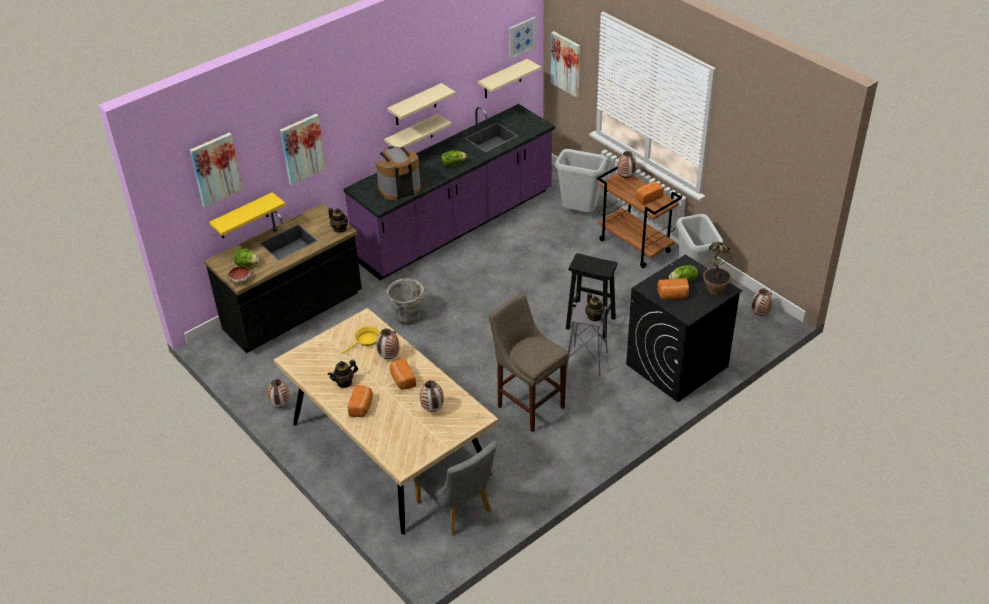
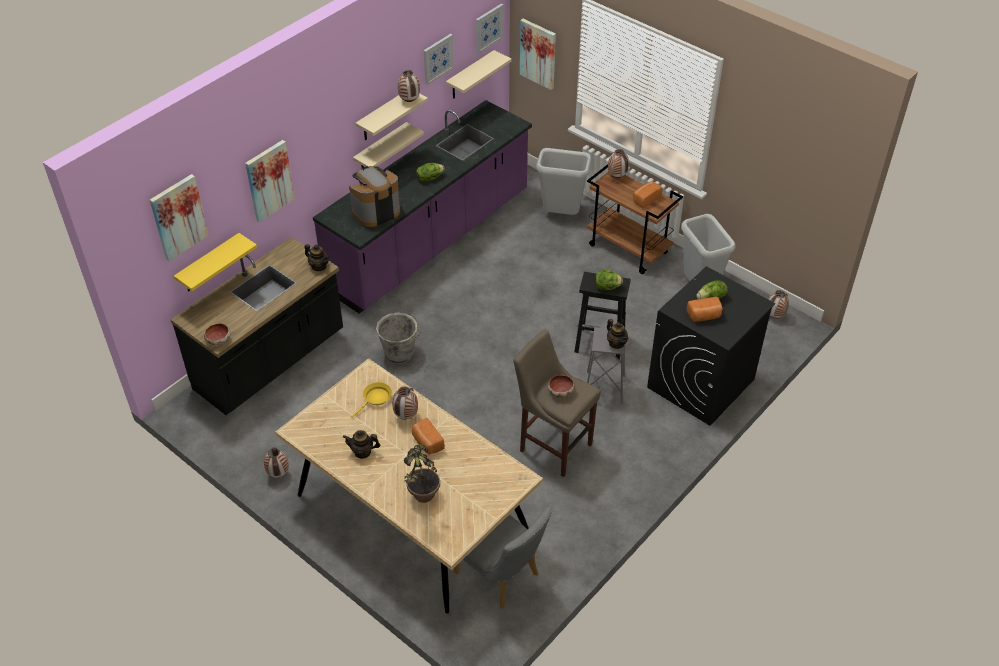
camera: 10 degrees left, 5 degrees up
(247, 265) = (221, 320): lettuce -> lettuce (607, 287)
(344, 382) = (362, 452): teapot -> teapot turned 45 degrees clockwise
(362, 407) = (388, 479): bread -> none
(433, 410) = (469, 475): vase -> vase (410, 101)
(469, 59) = (437, 58): none -> picture
(531, 350) = (560, 392): none -> bowl
(713, 294) = (746, 310): potted plant -> potted plant (422, 501)

